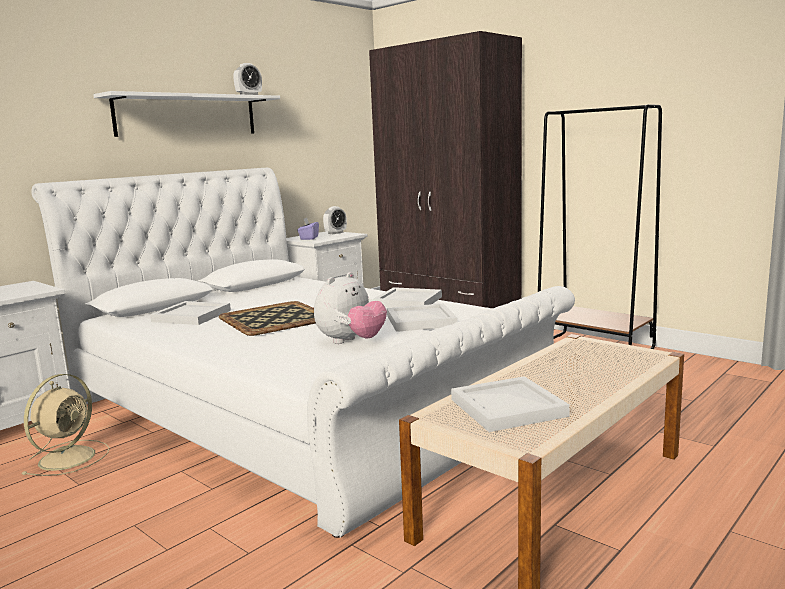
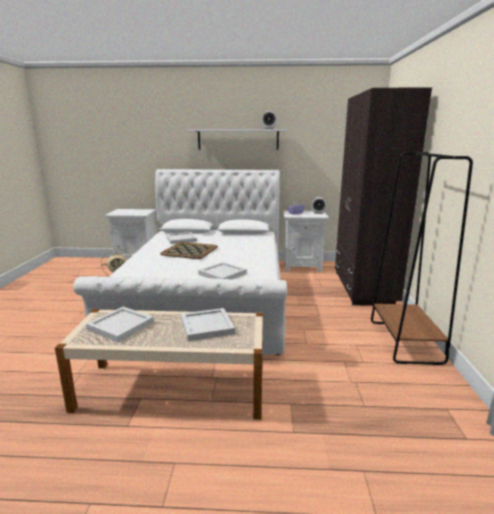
camera: 50 degrees right, 5 degrees up
(351, 342) = (173, 271): plush toy -> none
(409, 301) = (255, 262): white tray -> white tray (208, 326)

